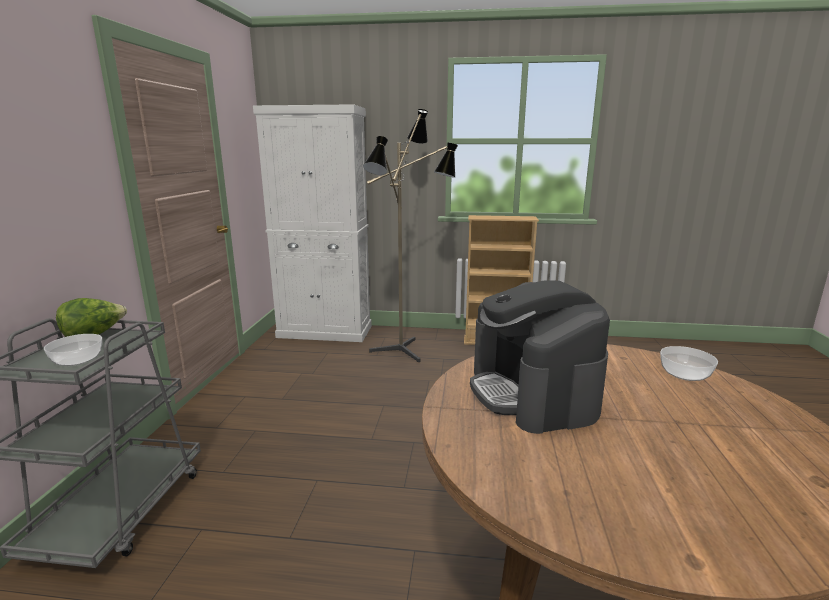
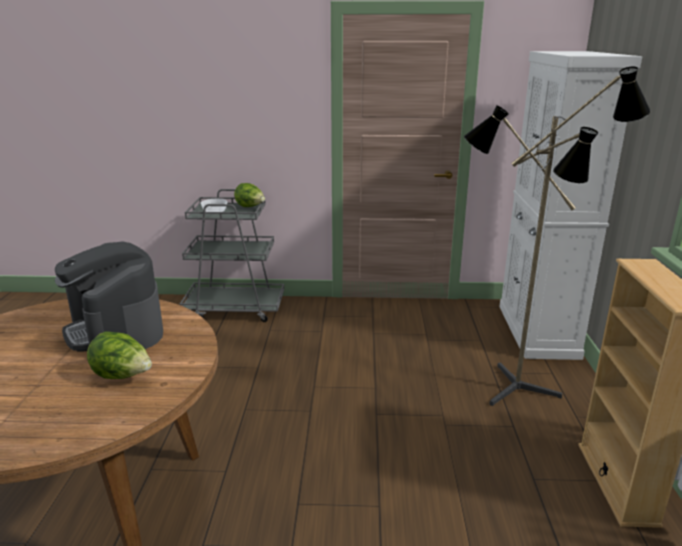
camera: 85 degrees right, 5 degrees up
(532, 393) = (116, 331): coffee machine -> coffee machine turned 105 degrees counterclockwise
(625, 376) = (123, 376): none -> lettuce
(684, 374) = (111, 413): bowl -> none

